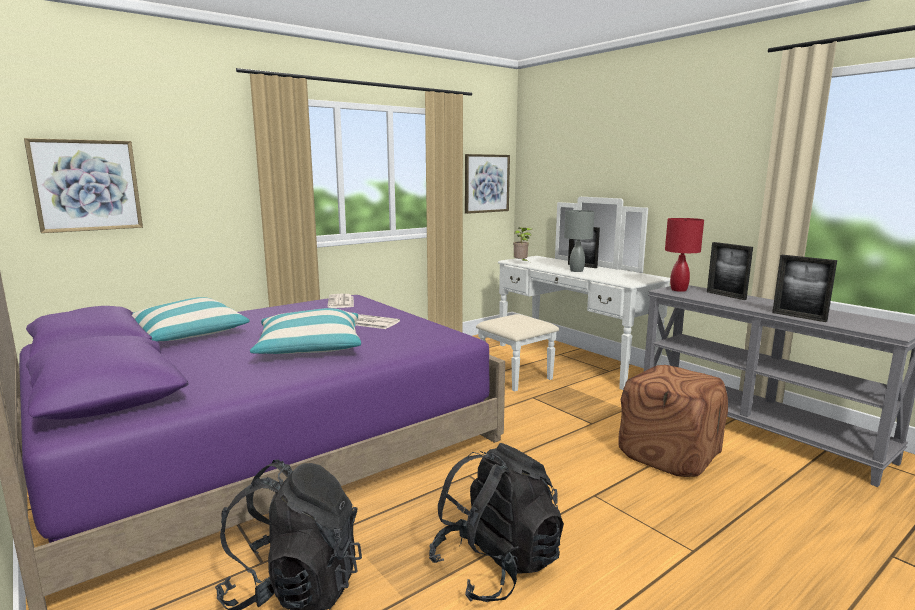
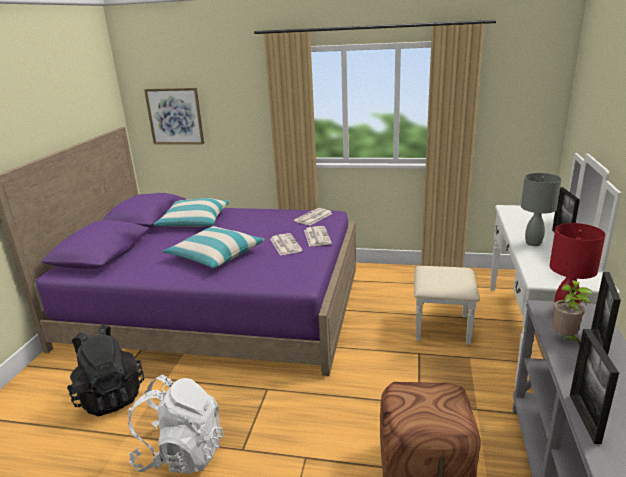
camera: 50 degrees right, 10 degrees up
(384, 311) = (316, 236): none -> newspaper
(486, 183) = (519, 116): picture -> none
(496, 566) = (181, 453): black backpack -> white backpack
(521, 263) = (507, 215): potted plant -> potted plant (565, 338)

